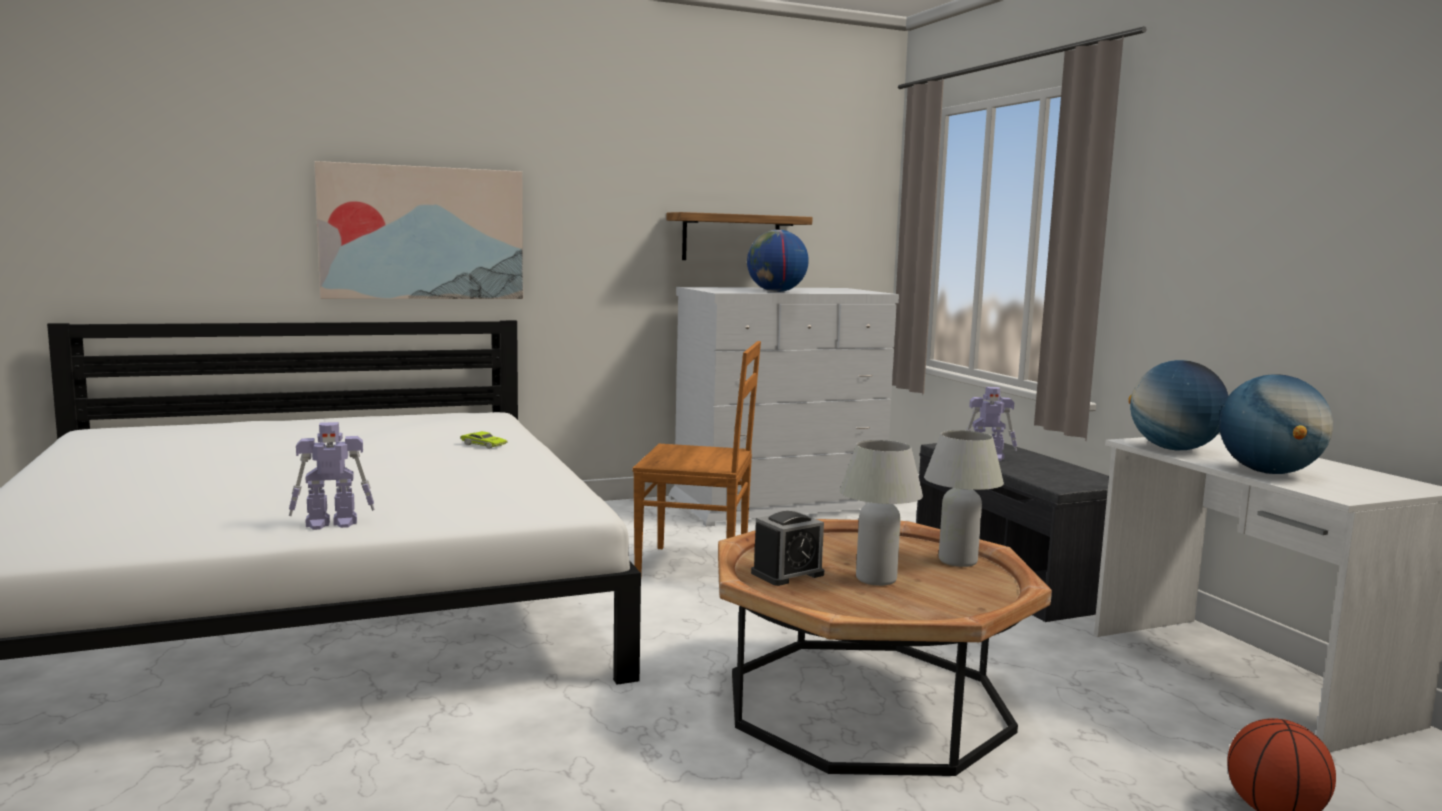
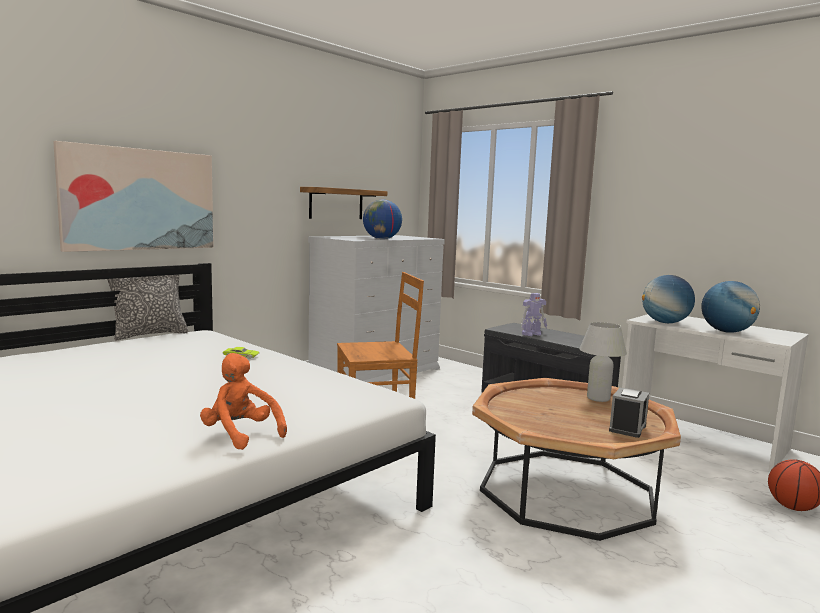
camera: 25 degrees left, 0 degrees up
(333, 524) = (241, 435): toy robot -> orange plush toy
(426, 412) = (150, 334): none -> pillow
(787, 574) = (533, 421): alarm clock -> alarm clock (627, 428)
(876, 579) = (580, 416): white table lamp -> none

